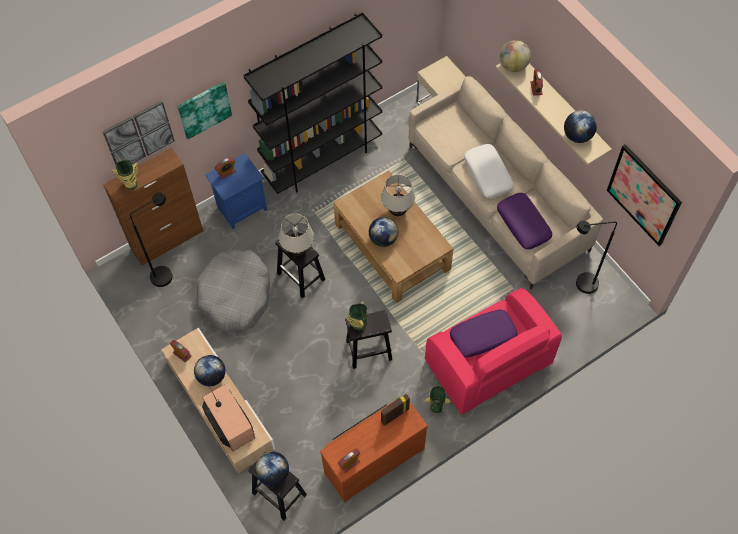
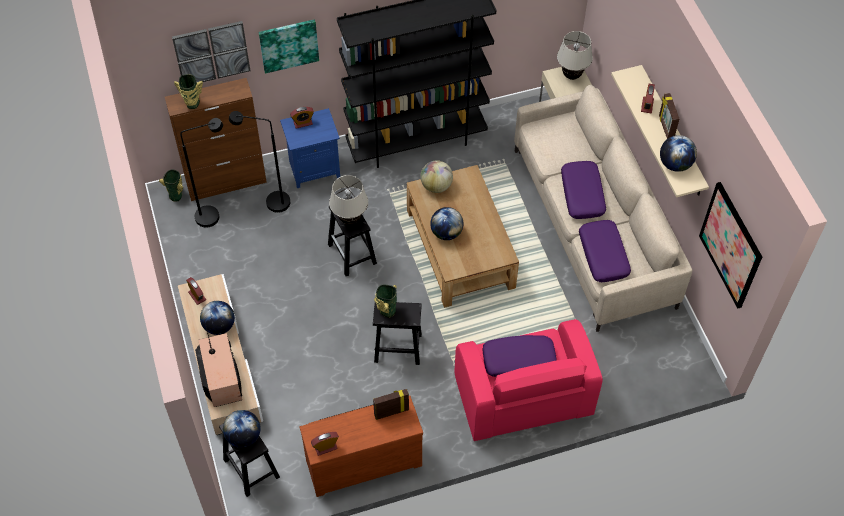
camera: 15 degrees right, 5 degrees down
(235, 296) = (276, 256): grey dog bed -> none
(397, 211) = (472, 208): beige table lamp -> beige table lamp (571, 76)
(436, 405) = (450, 424): vase -> vase (176, 195)
(488, 174) = (582, 194): white pillow -> purple pillow
(513, 66) = (630, 77): globe -> globe (436, 186)
(558, 105) = (665, 128): none -> picture frame
(580, 285) = (654, 341): black floor lamp -> black floor lamp (271, 202)

